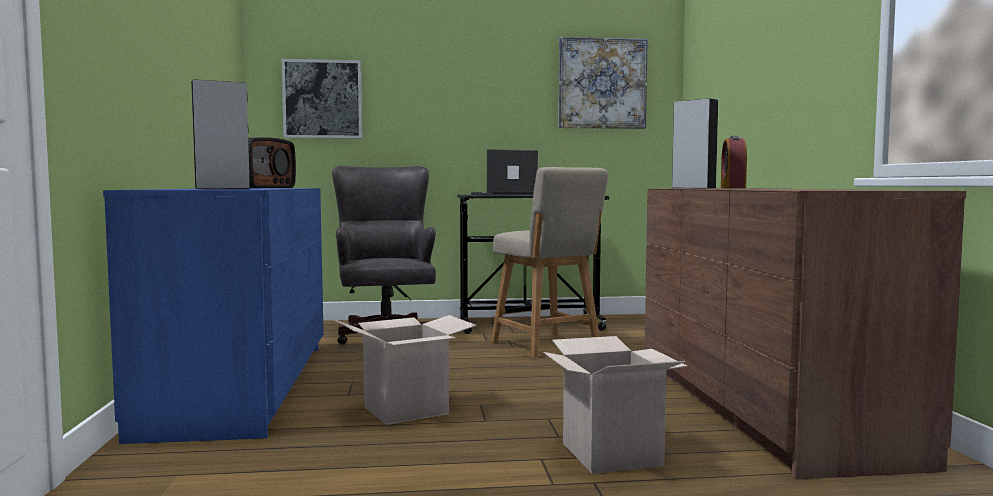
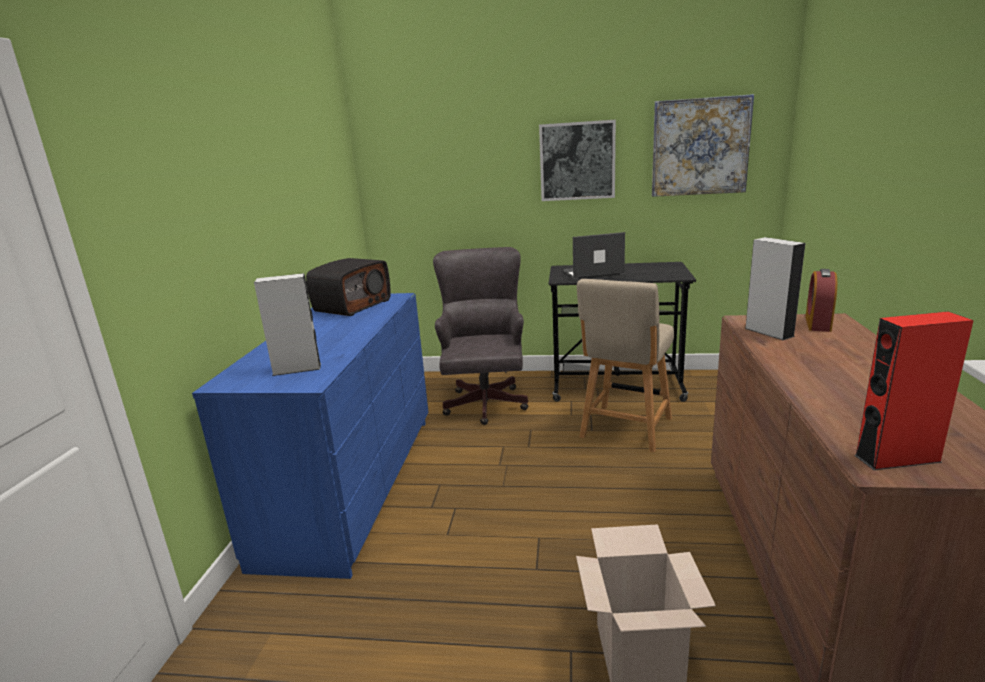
camera: 15 degrees right, 15 degrees up
(322, 99) = (425, 182): picture -> picture (577, 161)
(406, 410) = (472, 542): cardboard box -> none
(548, 346) = (625, 430): beige chair -> beige chair turned 45 degrees clockwise
(823, 189) = (897, 458): none -> red speaker

